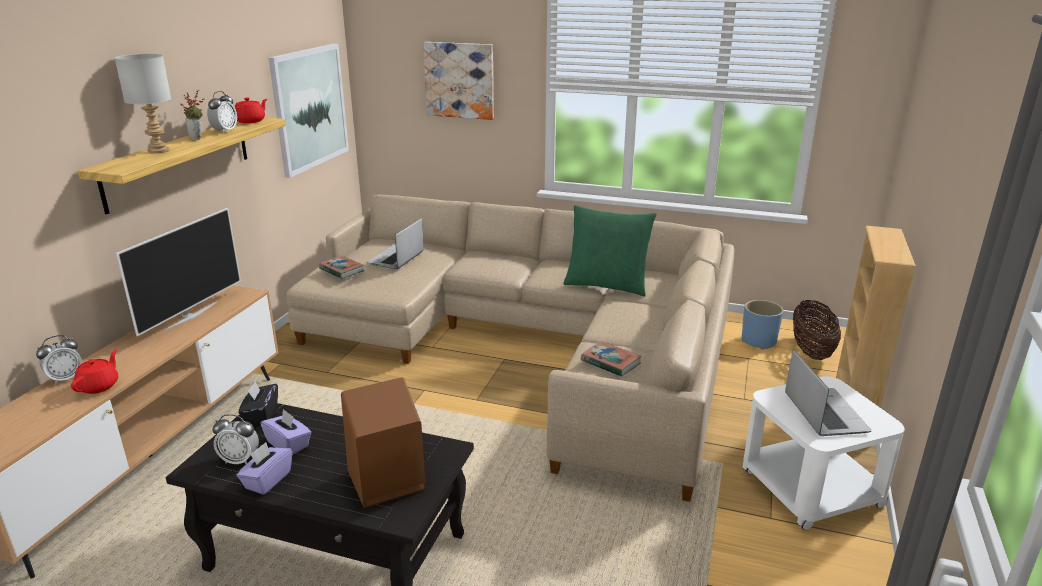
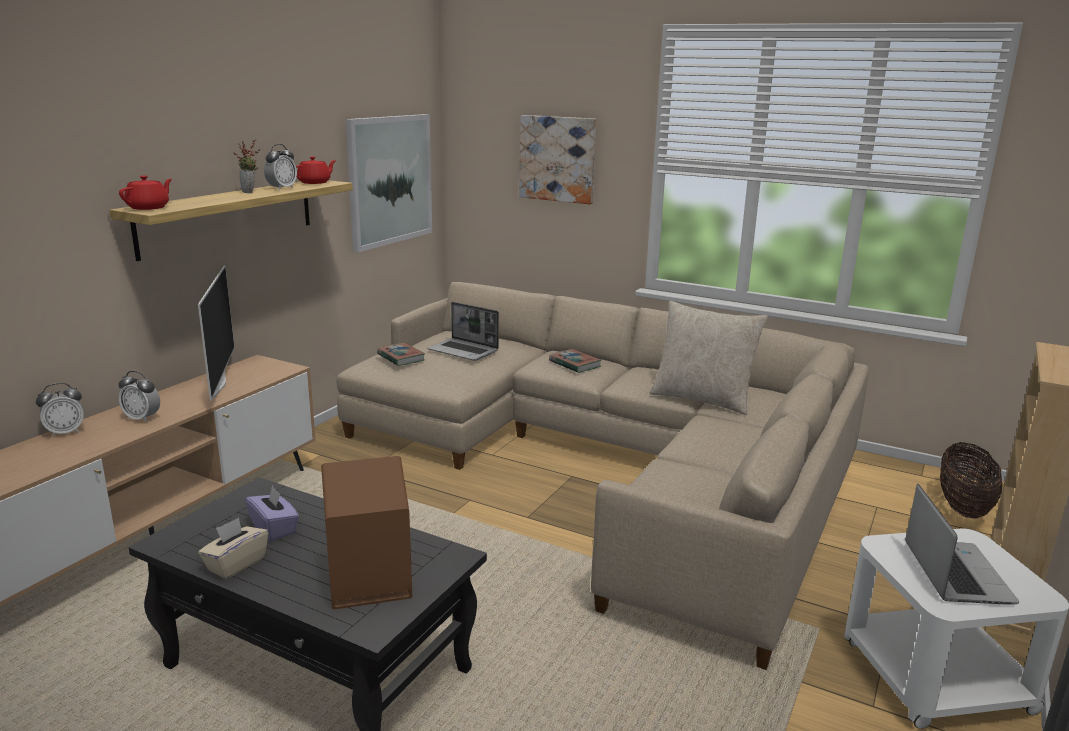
camera: 10 degrees right, 5 degrees down
(99, 386) = (95, 443): red teapot -> red teapot (149, 207)
(159, 151) = (203, 199): grey table lamp -> none
(190, 316) = (217, 384): television -> television turned 45 degrees counterclockwise
(239, 460) = (214, 539): alarm clock -> alarm clock (142, 418)
(261, 414) = (256, 493): black tissue box -> none
(267, 480) = (236, 564): purple tissue box -> beige tissue box
(396, 258) = (464, 351): laptop -> laptop turned 90 degrees counterclockwise
(607, 285) = (702, 399): green pillow -> beige pillow
(610, 362) = (684, 483): book -> book (574, 364)
(758, 341) = (893, 489): blue planter -> none

